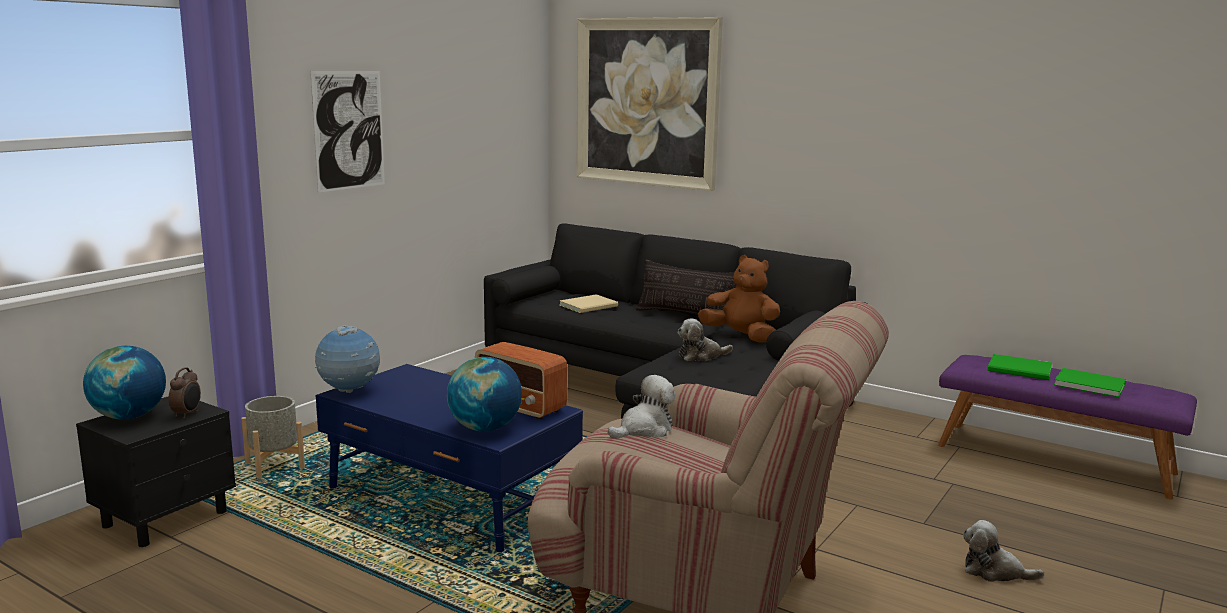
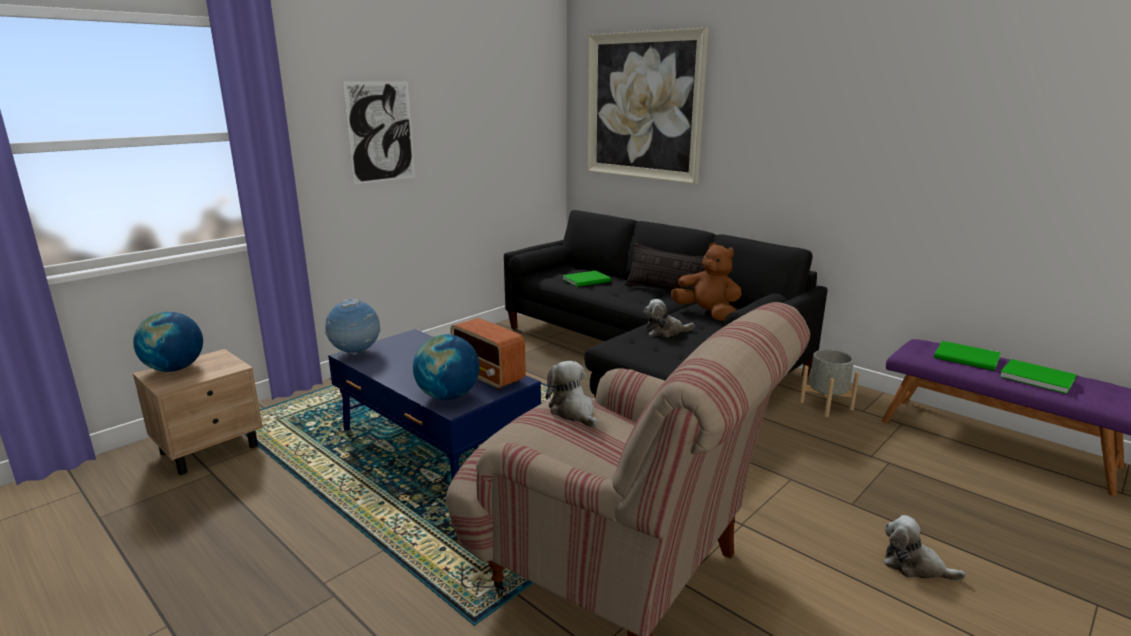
camera: 10 degrees right, 5 degrees up
(167, 518) = (211, 449): black nightstand -> beige nightstand
(187, 414) = (219, 369): alarm clock -> none
(274, 466) = (311, 407): grey planter -> grey planter (826, 405)
(590, 306) = (588, 280): beige book -> green book
(644, 429) = (573, 412): plush toy -> plush toy turned 90 degrees counterclockwise

